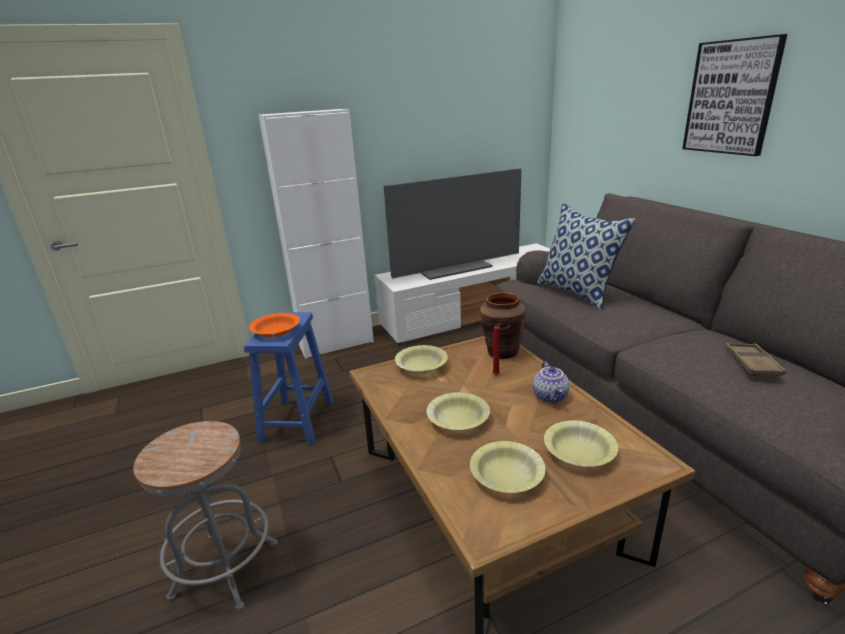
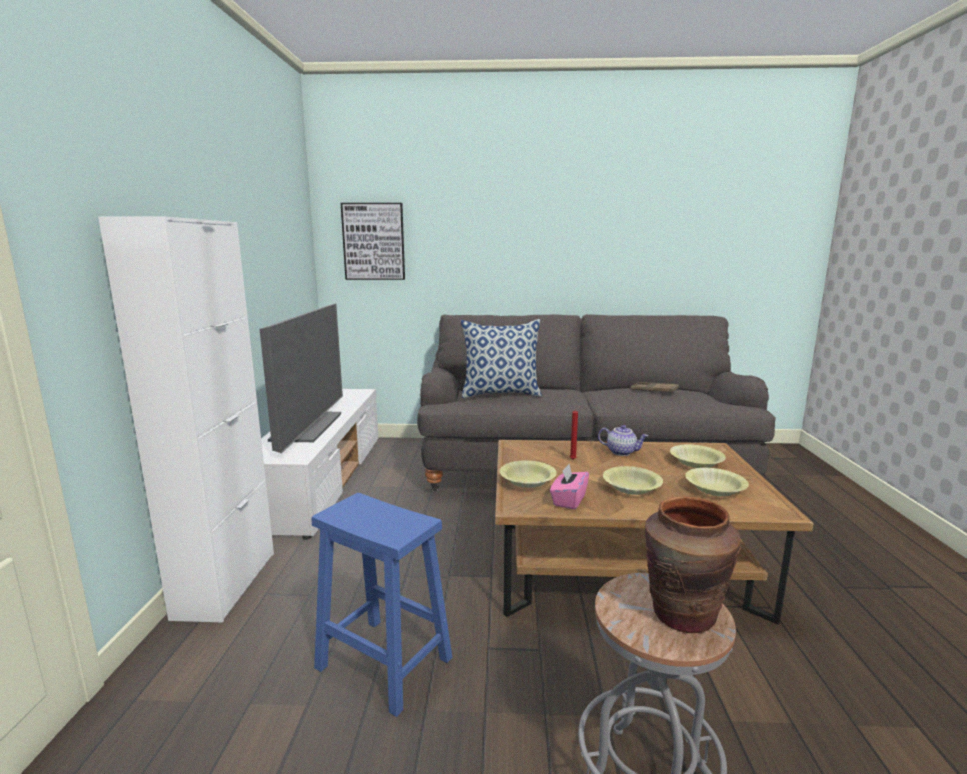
camera: 65 degrees left, 10 degrees down
(276, 331) = (385, 521): orange bowl -> none
(400, 393) = (568, 500): none -> pink tissue box
(502, 352) = (538, 448): brown vase -> brown vase (682, 614)
(731, 97) = (518, 235): picture -> picture (374, 241)

